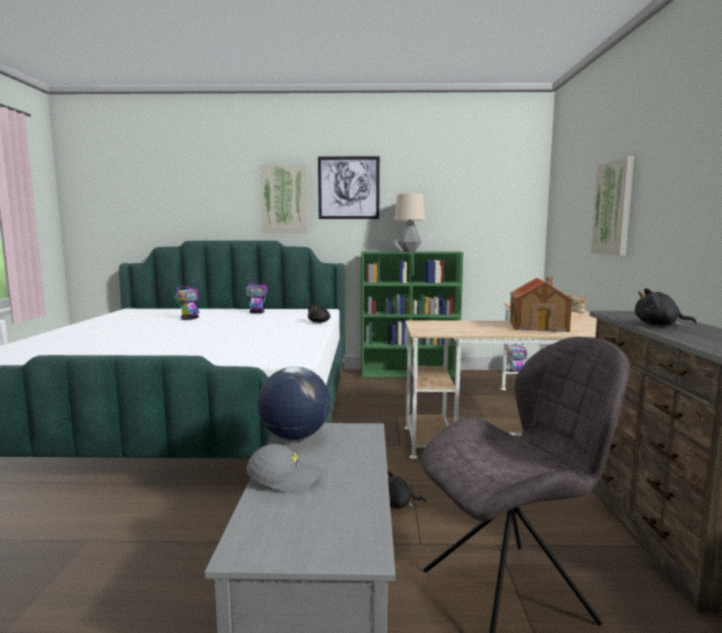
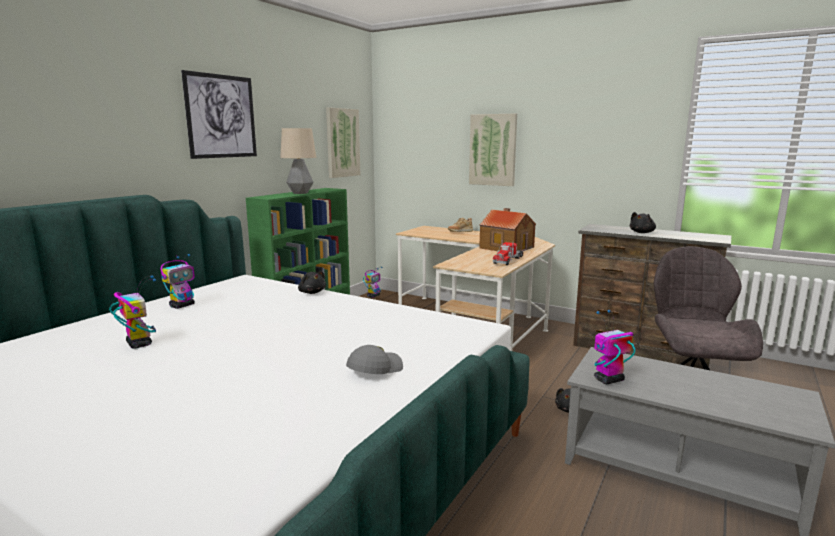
camera: 60 degrees left, 5 degrees up
(284, 198) = (142, 130): picture -> picture (342, 143)
(285, 478) = (694, 397): grey cap -> grey cap (374, 369)
(294, 437) = (608, 380): globe -> toy robot
(479, 331) = (508, 260): none -> toy truck

